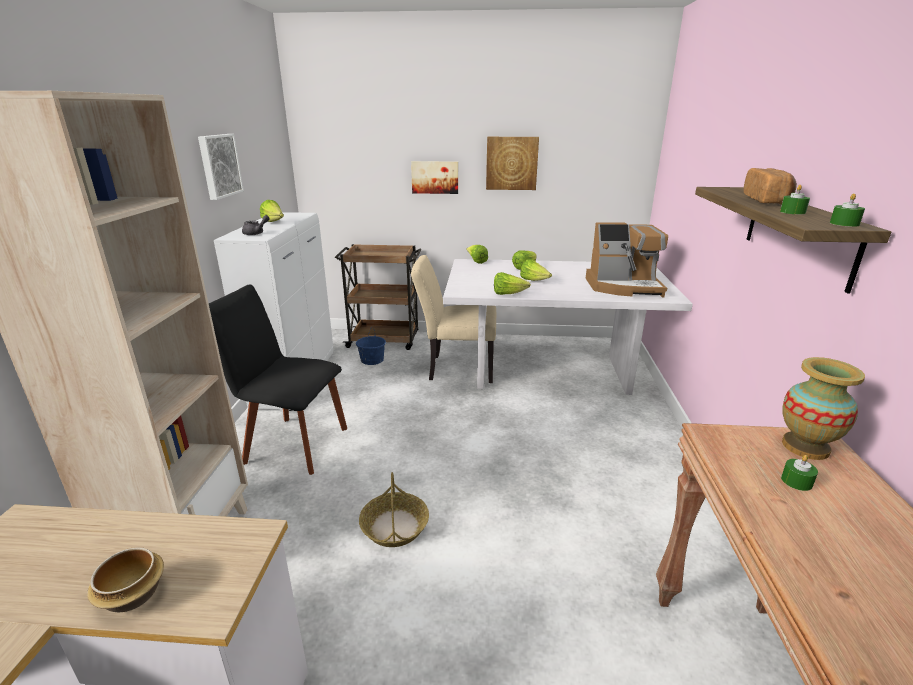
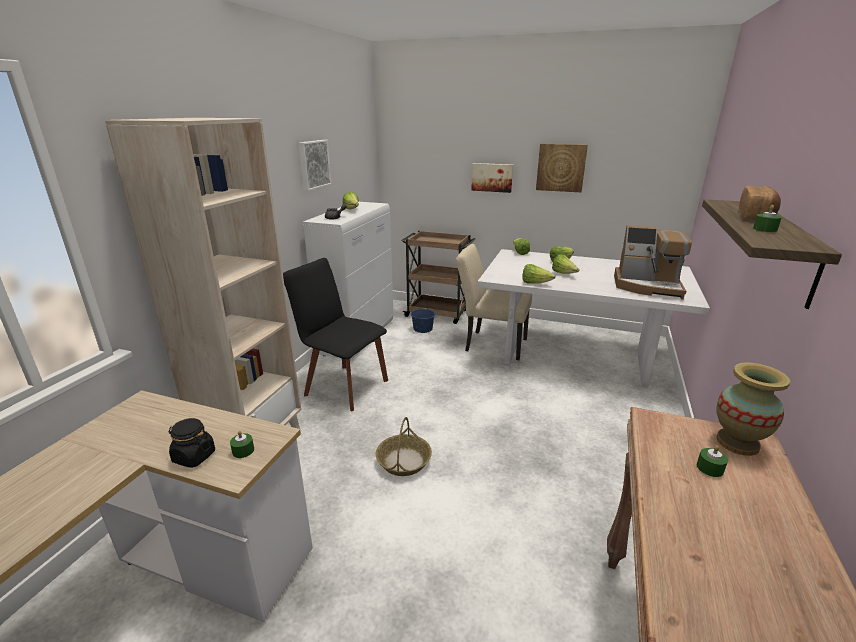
camera: 15 degrees right, 0 degrees up
(135, 595) = (194, 456): bowl -> black jar
(844, 223) = (801, 243): green candle -> green candle (243, 451)

